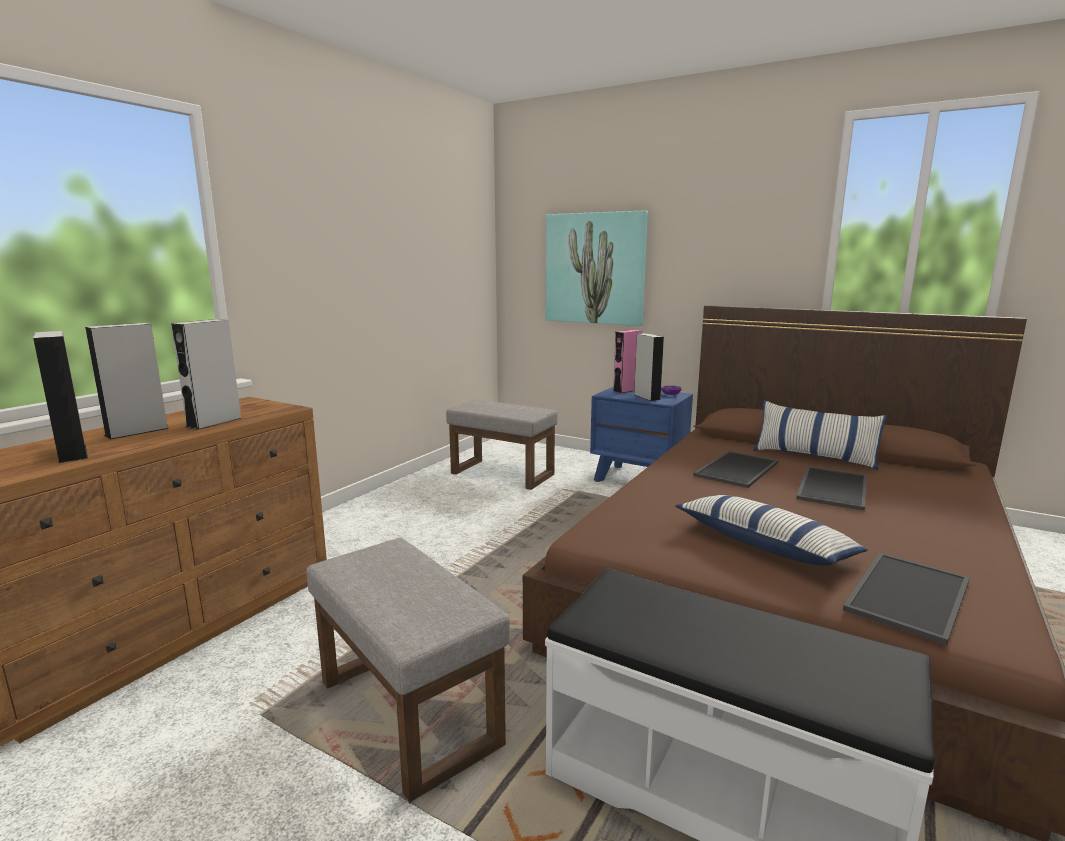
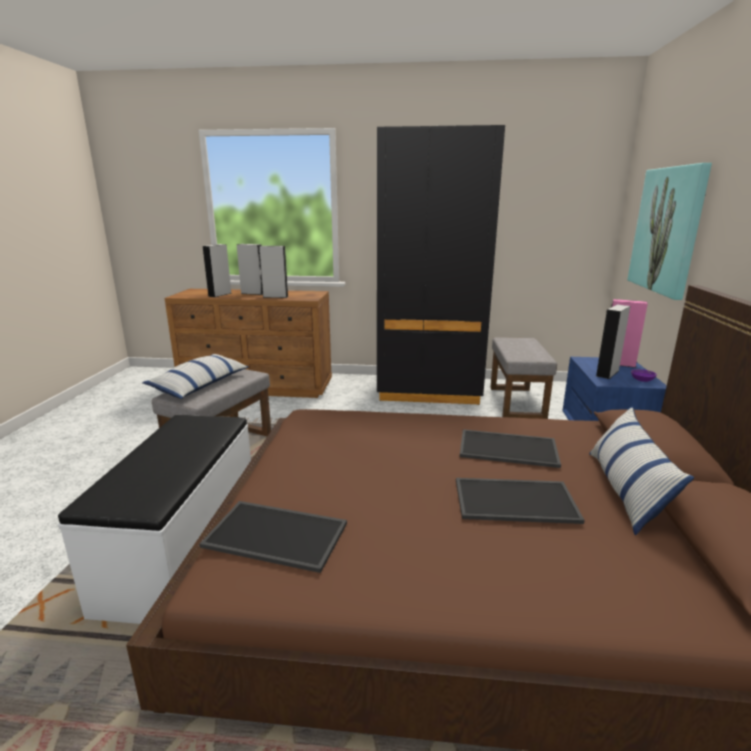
camera: 65 degrees right, 5 degrees up
(410, 502) = (429, 390): none -> black wardrobe
(764, 545) = (336, 471): pillow -> pillow (200, 385)

